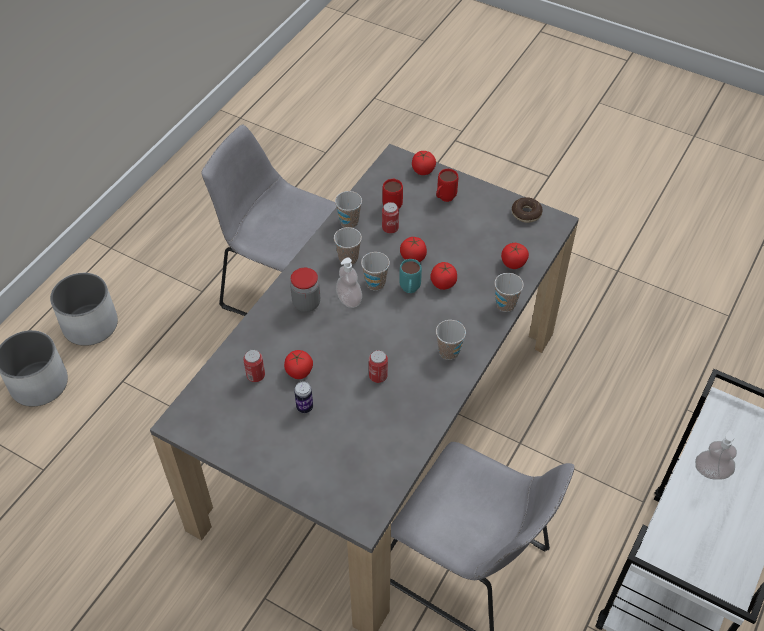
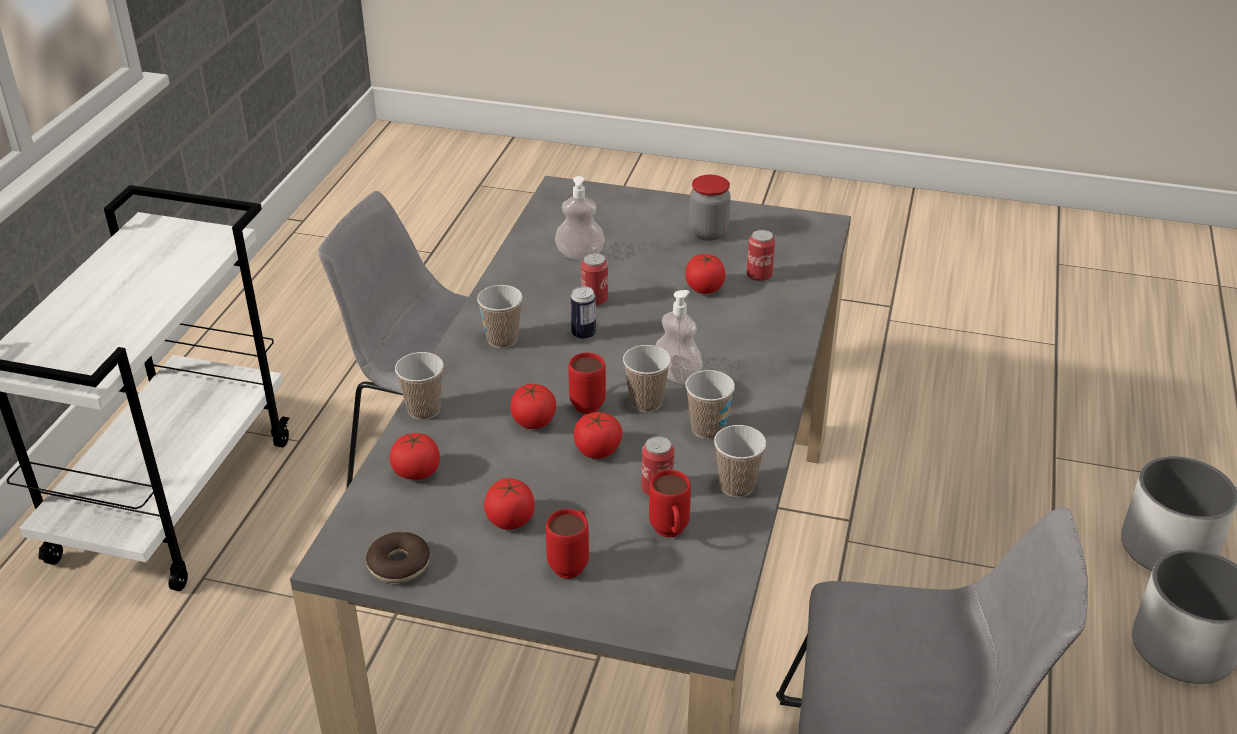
camera: 165 degrees right, 15 degrees down
(304, 407) = (676, 258): can -> can (583, 334)
(306, 303) = (740, 359): jar -> jar (708, 233)
(409, 291) = (586, 401): turquoise mug -> red mug
(423, 170) = (635, 616): tomato -> tomato (510, 519)
(711, 471) = (133, 311): soap dispenser -> soap dispenser (580, 254)

